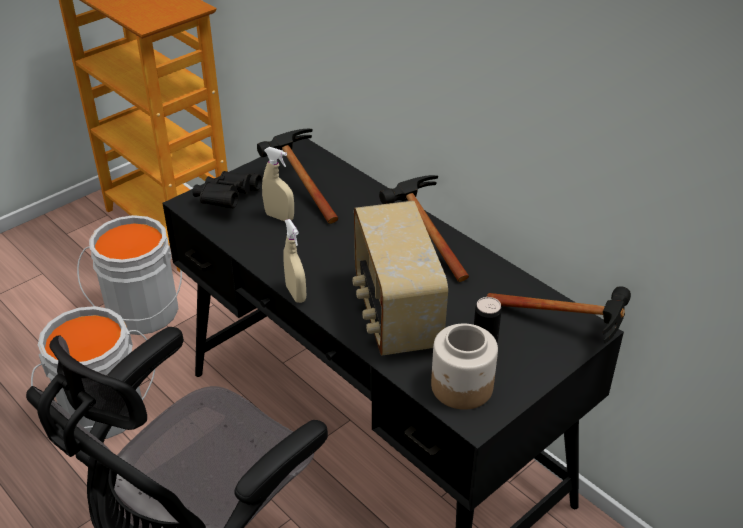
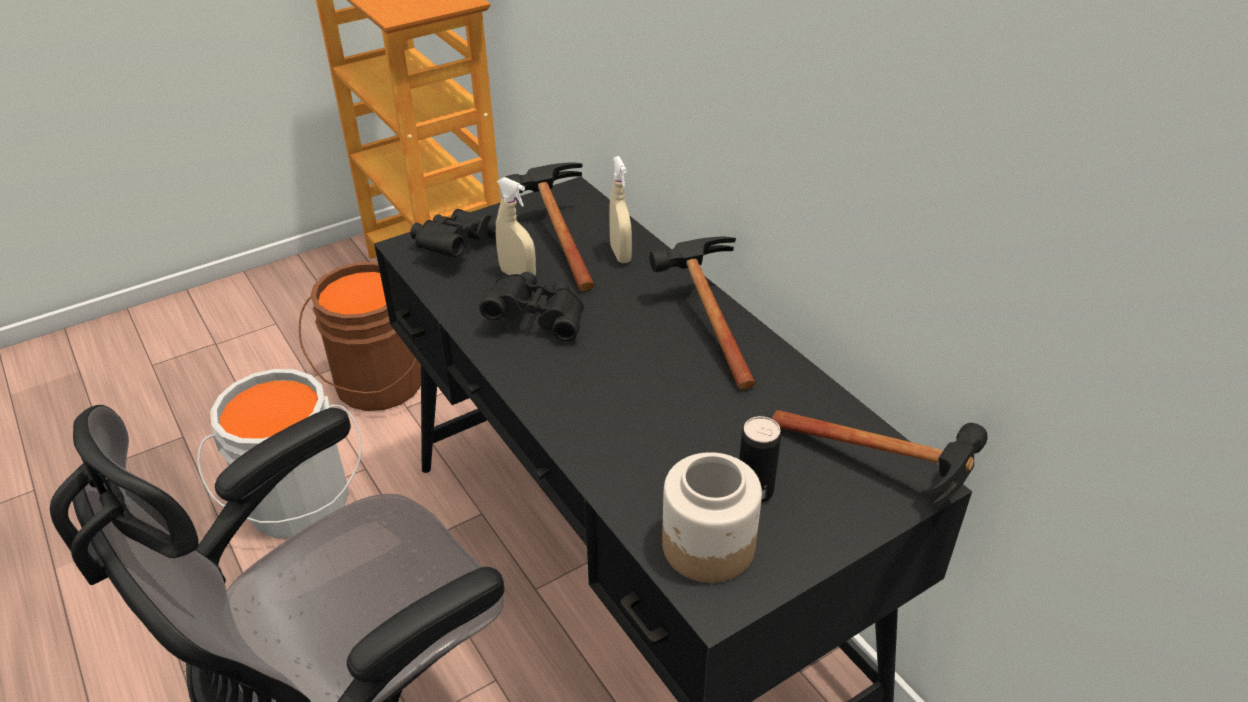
camera: 10 degrees right, 0 degrees up
(142, 314) = (377, 385): grey bucket -> brown bucket
(296, 294) = (508, 381): beige spray bottle -> beige spray bottle (620, 254)
(303, 247) = (537, 319): none -> black binoculars
(394, 314) = (637, 425): radio -> none

